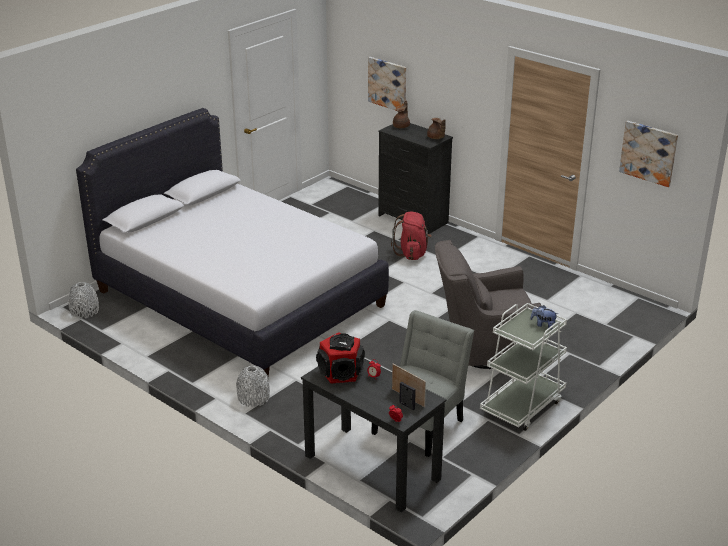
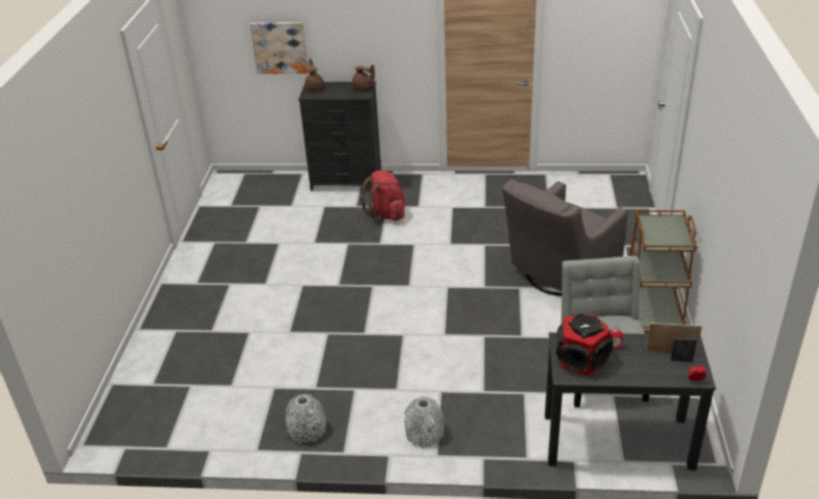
camera: 35 degrees left, 5 degrees up
(84, 311) = (118, 436): grey vase -> grey vase (307, 430)
(239, 298) = (278, 335): white bed -> none
(522, 406) = (652, 311): white cart -> brown cart
(543, 325) = (670, 224): plush toy -> none
(649, 153) = (608, 33): picture -> none

